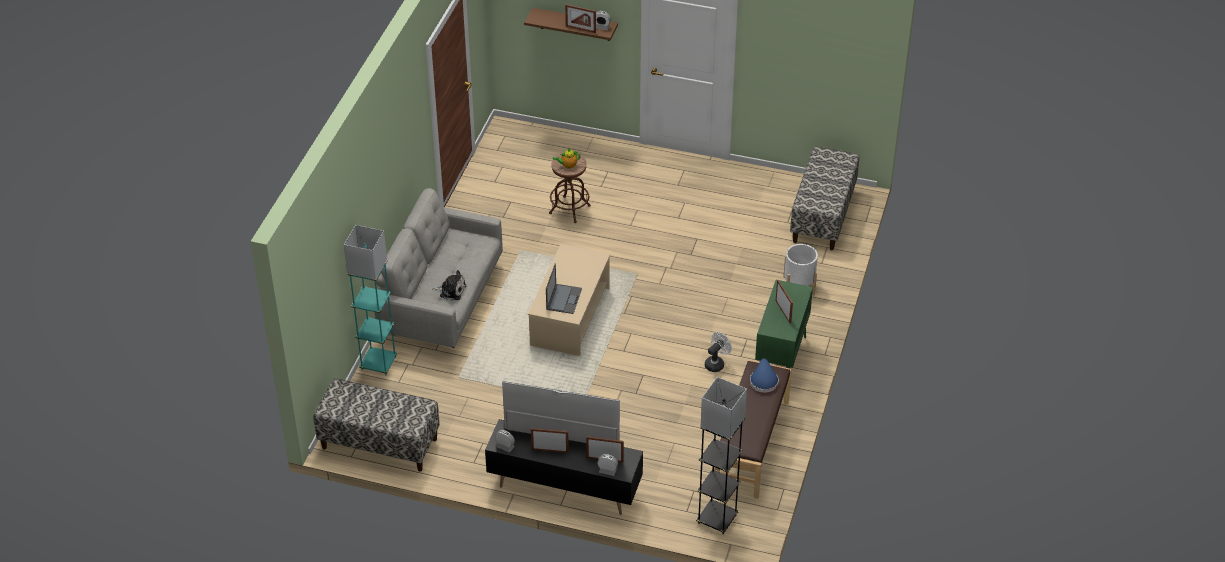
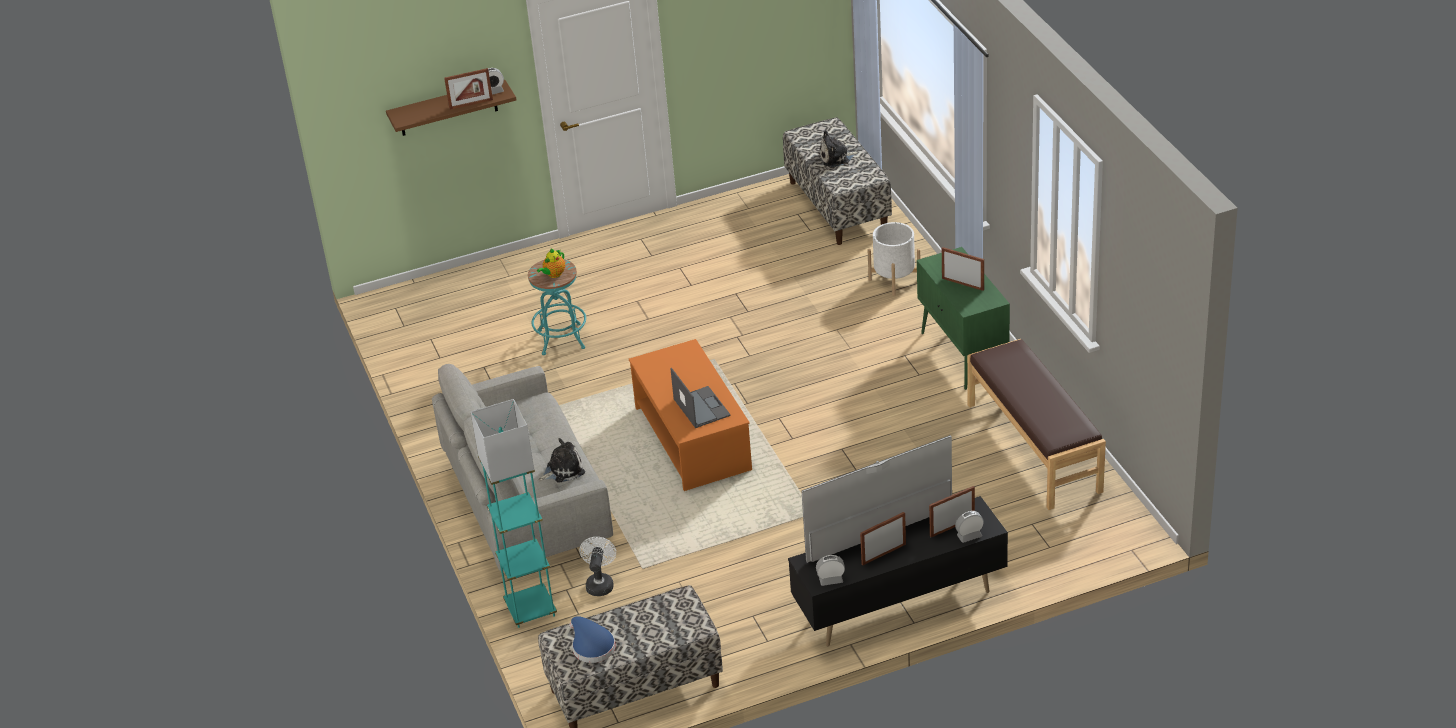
camera: 35 degrees left, 5 degrees down
(569, 209) = (561, 339): brown stool -> turquoise stool
(570, 316) = (692, 438): beige coffee table -> orange coffee table
(716, 363) = (903, 395): white fan -> white fan (600, 583)
(717, 519) = (1088, 535): grey floor lamp -> none
(763, 381) = (1011, 363): blue hat -> blue hat (591, 646)
(824, 182) = (836, 158): none -> plush toy

